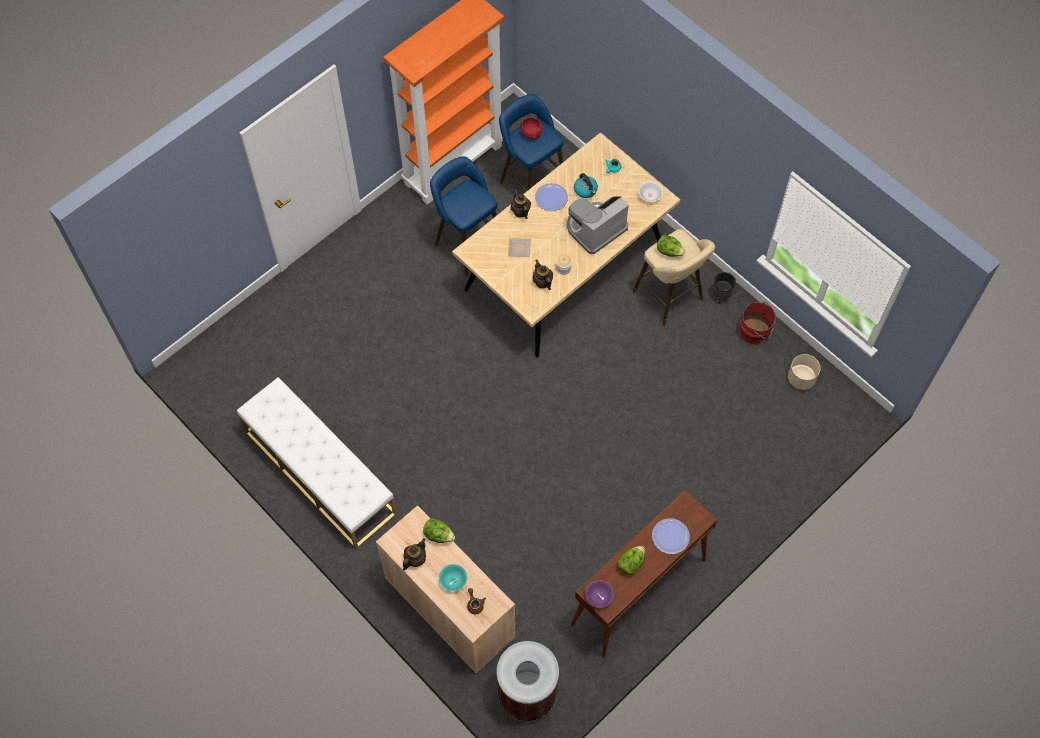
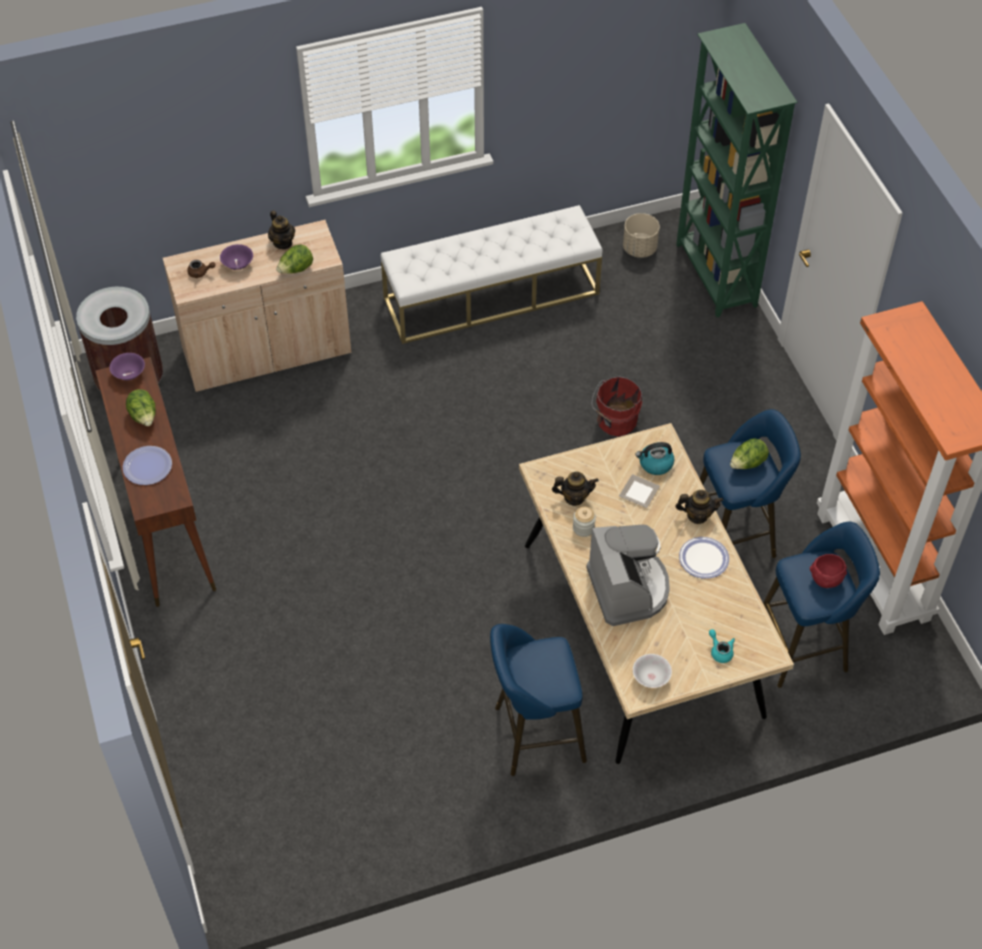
camera: 115 degrees right, 10 degrees down
(234, 330) = (715, 276): none -> green bookcase
(453, 580) = (238, 264): turquoise bowl -> purple bowl
(585, 190) = (698, 603): kettle -> kettle (655, 464)
(669, 251) = (547, 662): lettuce -> lettuce (747, 464)
(670, 298) = (534, 735): beige stool -> blue stool
(721, 295) = (504, 802): black planter -> none
(755, 332) = (424, 818): red bucket -> red bucket (615, 421)
(801, 379) = (321, 839): beige planter -> beige planter (639, 248)

